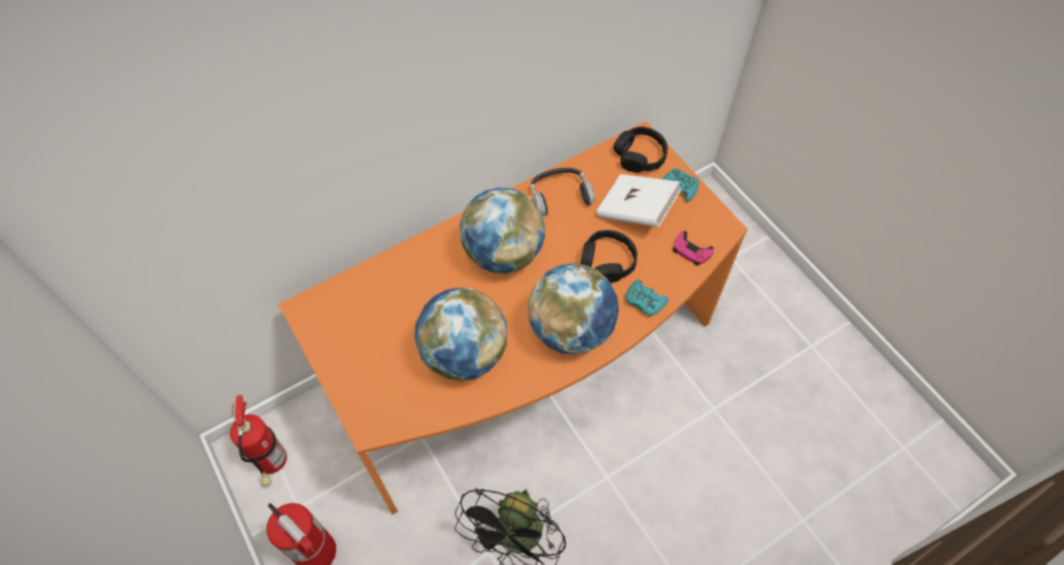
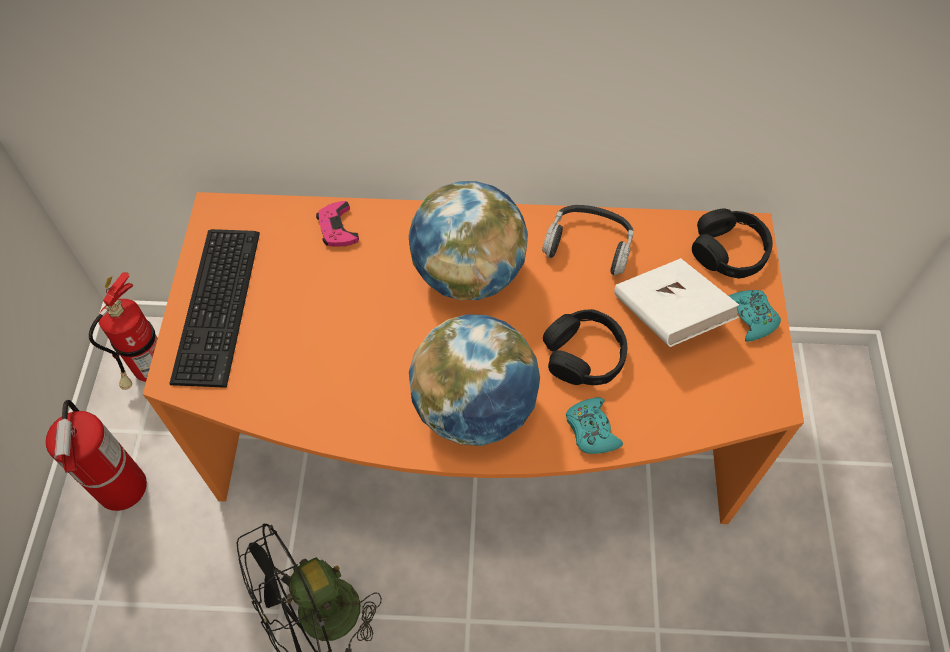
camera: 35 degrees right, 0 degrees up
(360, 364) = (221, 303): none -> keyboard
(464, 354) = (333, 360): globe -> none
(691, 251) = (702, 405): pink game controller -> pink game controller (337, 228)

